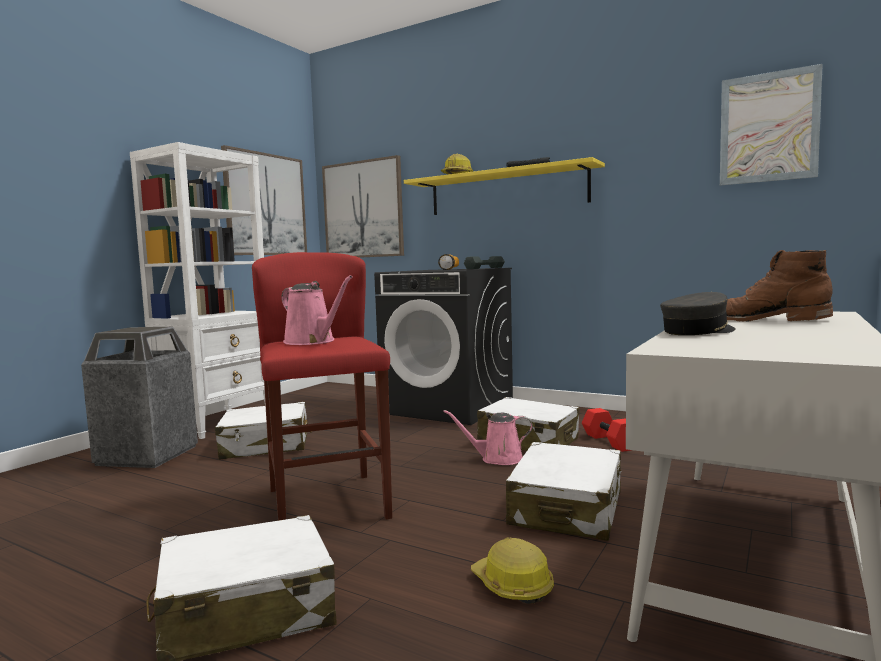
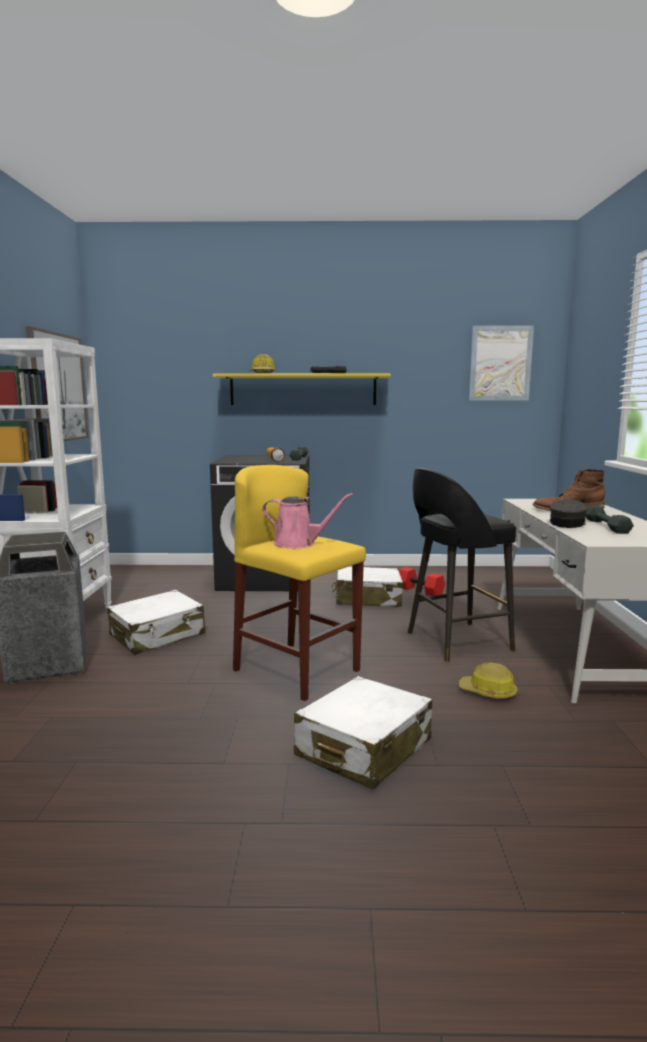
camera: 30 degrees left, 5 degrees up
(327, 503) = (297, 670): red stool -> yellow stool
(363, 209) = (149, 393): picture -> none
(497, 459) = (365, 615): pink watering can -> none
(567, 509) = (455, 641): white suitcase -> black stool
(761, 336) = (605, 526): none -> grey dumbbell

